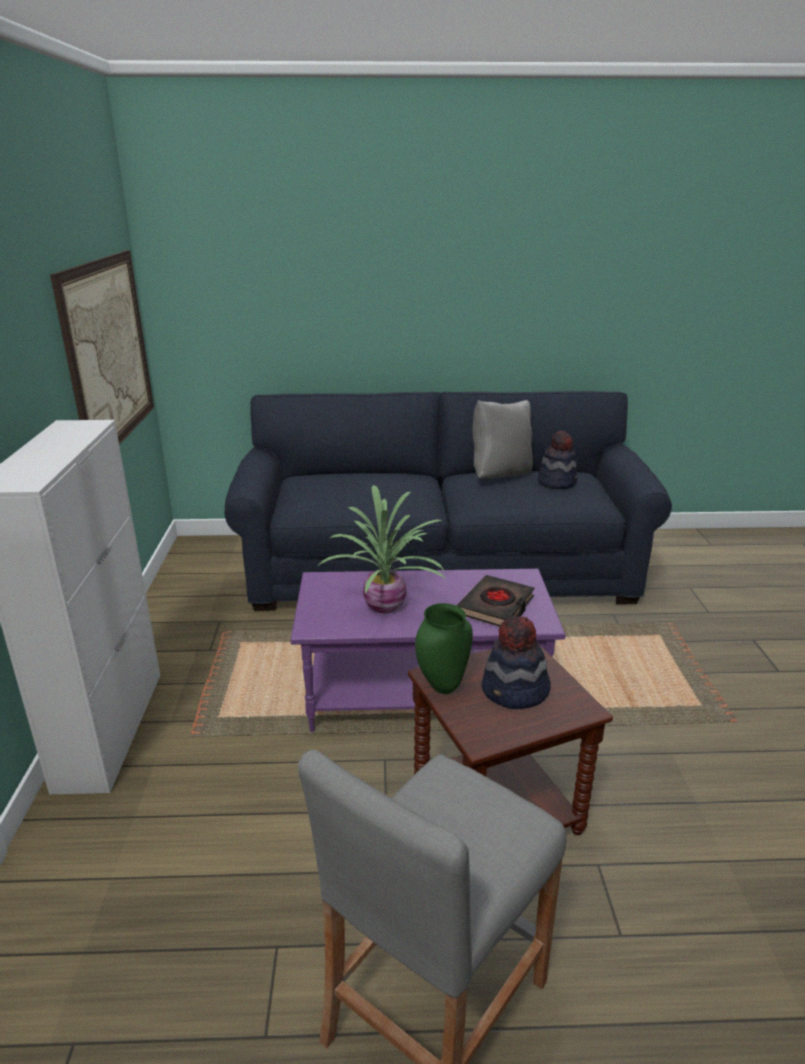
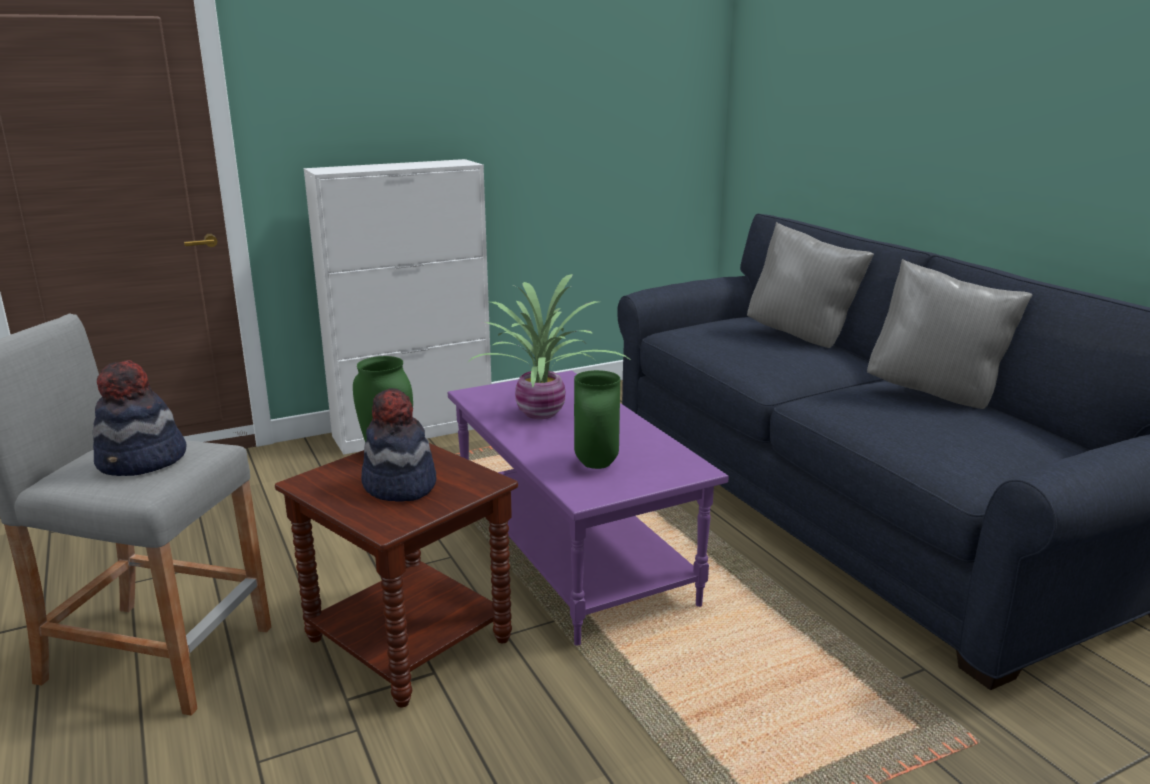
camera: 65 degrees right, 5 degrees down
(109, 353) = (617, 132): picture -> none
(368, 475) = (802, 336): none -> grey pillow
(496, 606) = (597, 464): black book -> green vase
(557, 482) = (983, 429): hat -> hat (142, 462)

